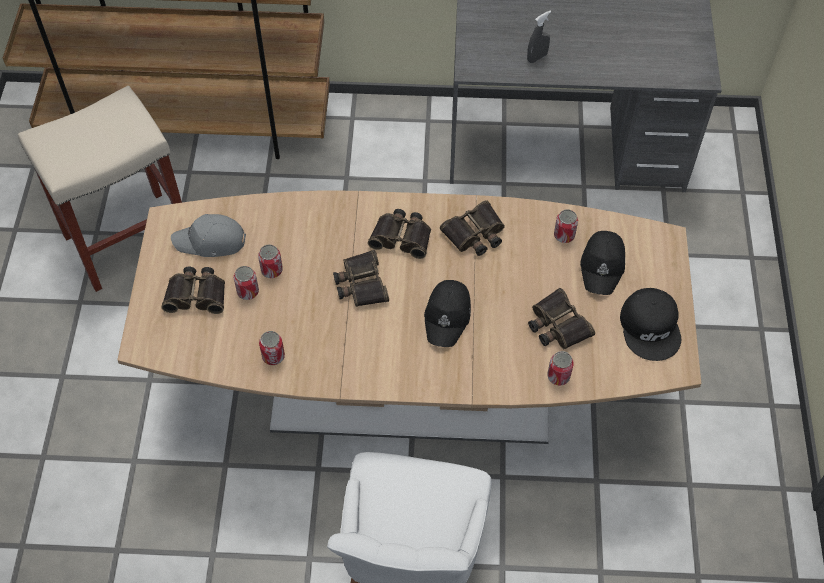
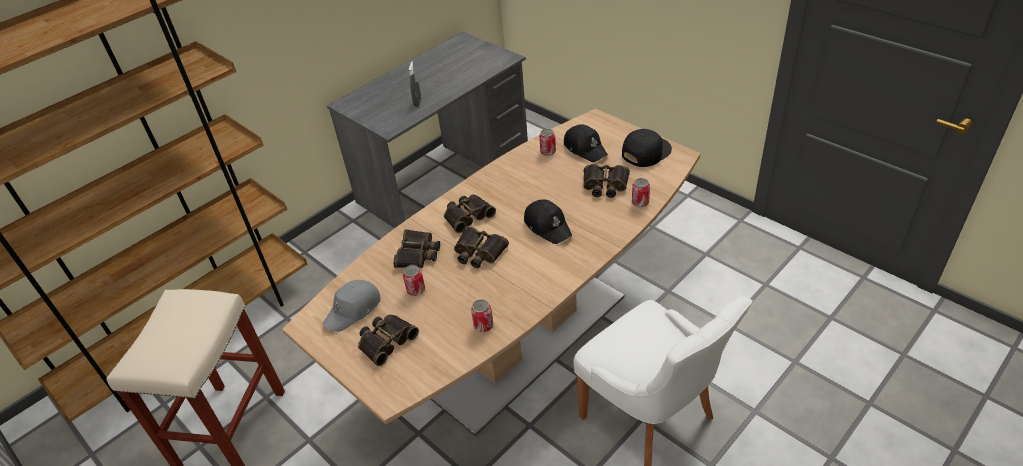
camera: 45 degrees left, 15 degrees down
(248, 291) = (417, 311): can -> none
(475, 234) = (504, 185): binoculars -> binoculars (418, 254)
(651, 327) = (645, 152): black cap -> black cap turned 75 degrees counterclockwise

